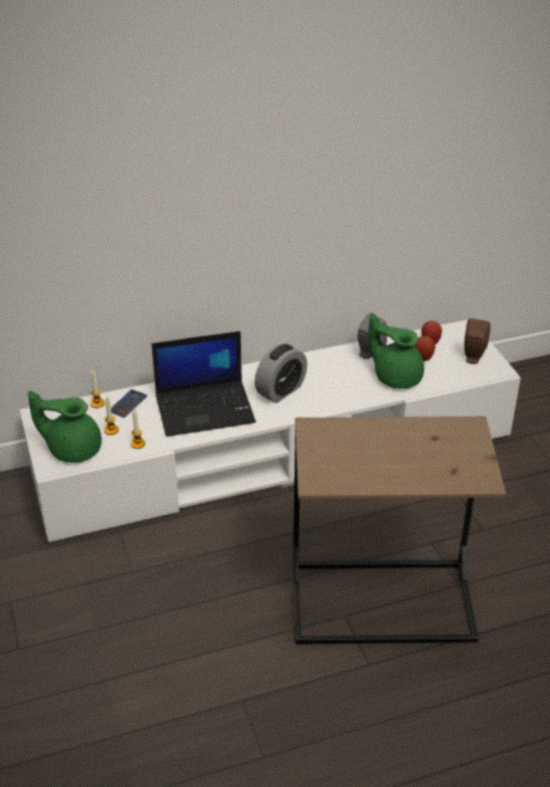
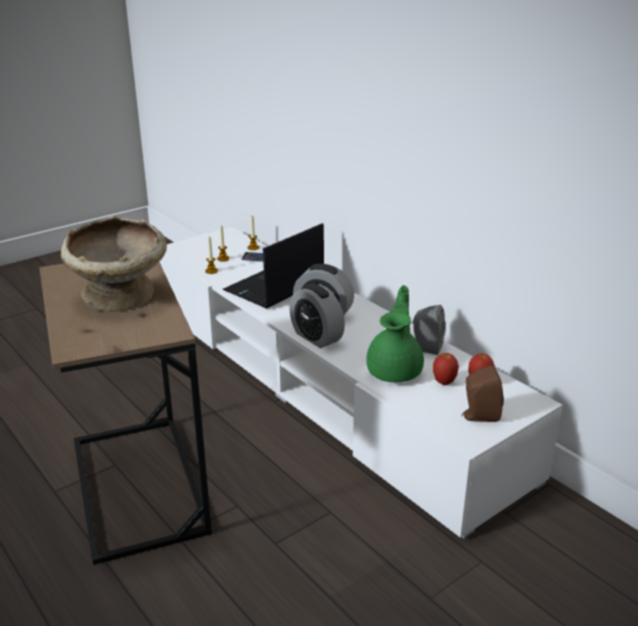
camera: 70 degrees right, 10 degrees down
(73, 449) = (193, 251): green teapot -> none
(206, 408) = (274, 287): laptop -> laptop turned 75 degrees clockwise
(322, 404) = (316, 337): none -> alarm clock
(396, 446) = (121, 297): none -> beige bowl

